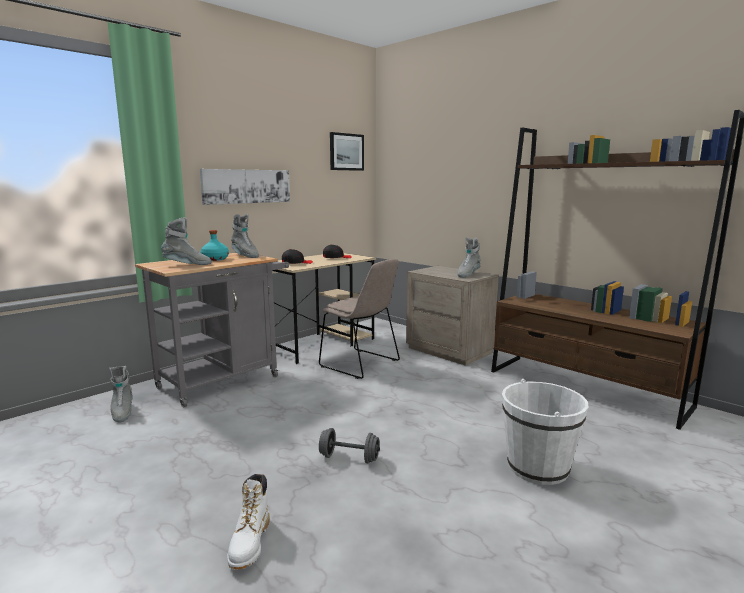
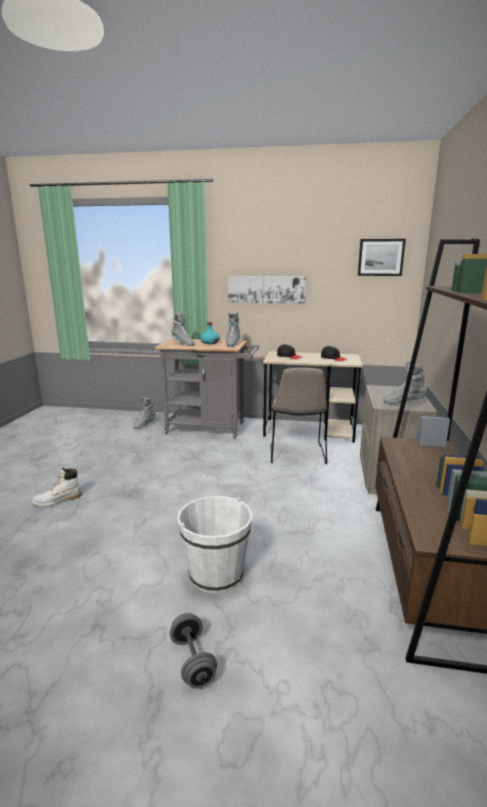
camera: 55 degrees right, 5 degrees up
(349, 458) = (157, 497): grey dumbbell -> grey dumbbell (193, 661)

